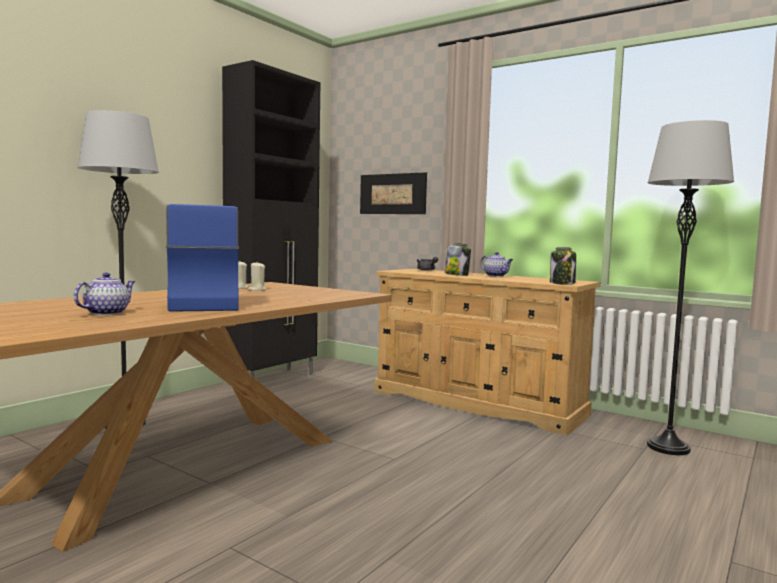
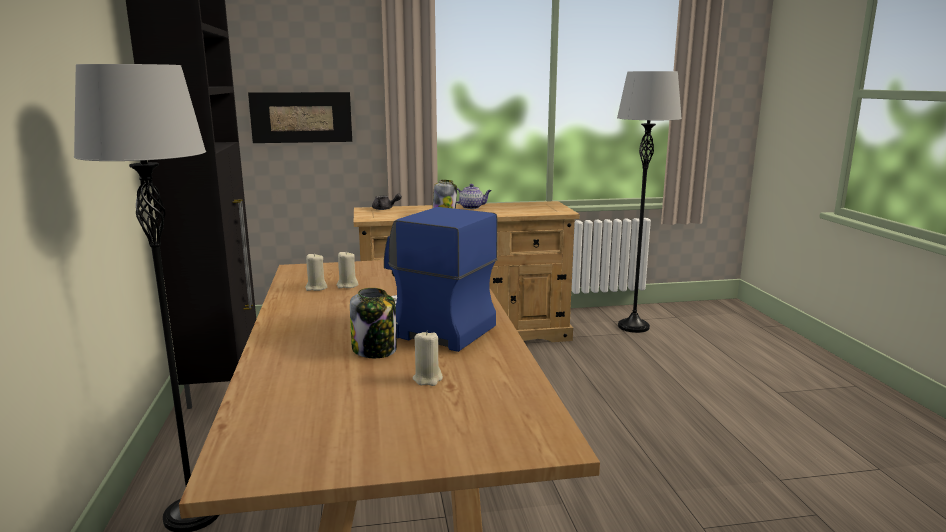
camera: 45 degrees left, 10 degrees up
(107, 313) = (427, 379): teapot -> beige candle
(562, 283) = (555, 210): jar -> jar (375, 350)

